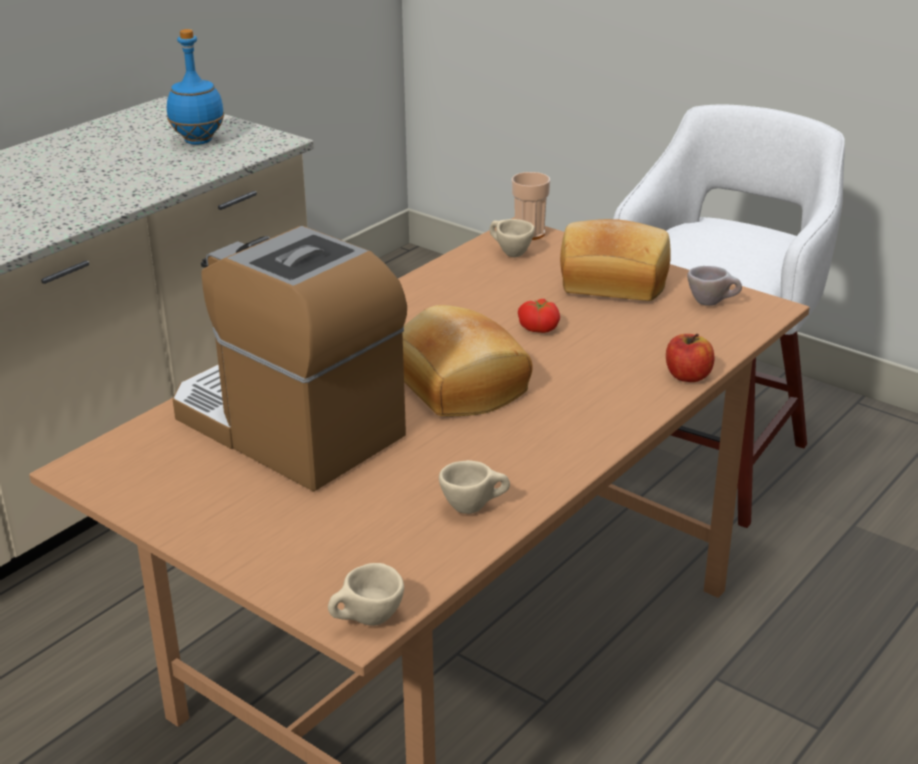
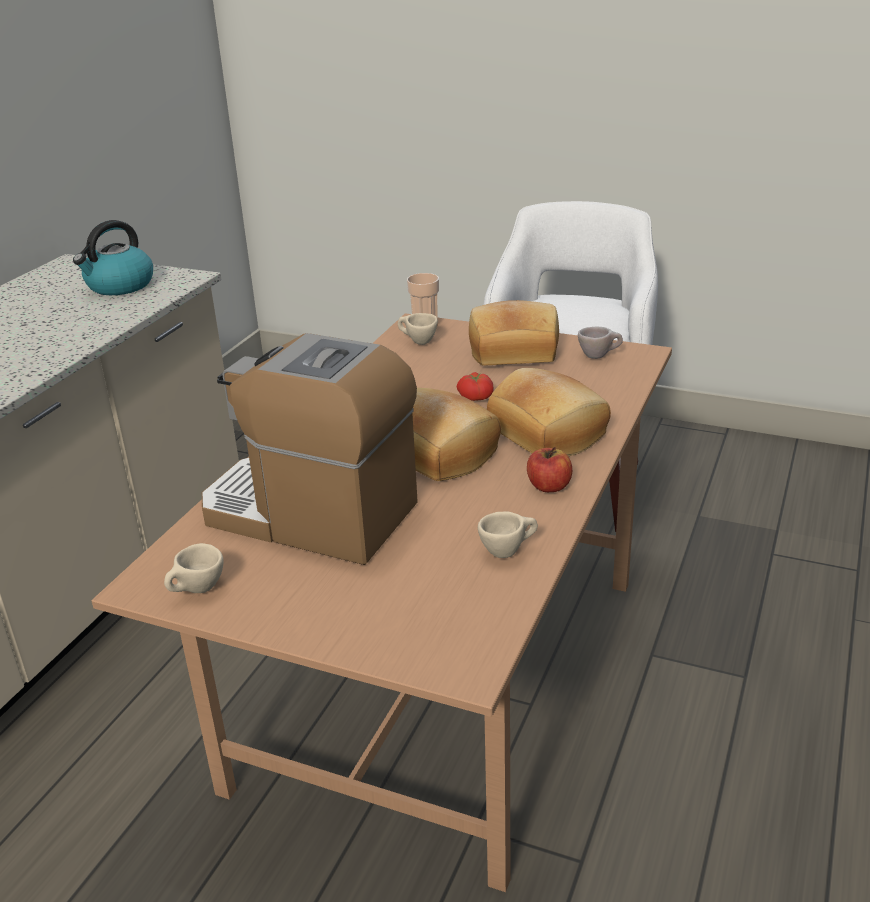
camera: 15 degrees left, 0 degrees up
(199, 141) = (119, 286): blue bottle -> kettle
(366, 622) = (474, 668): beige cup -> beige cup (197, 591)
(599, 383) = (549, 432): none -> bread
(687, 376) = (614, 415): apple -> apple (548, 486)

